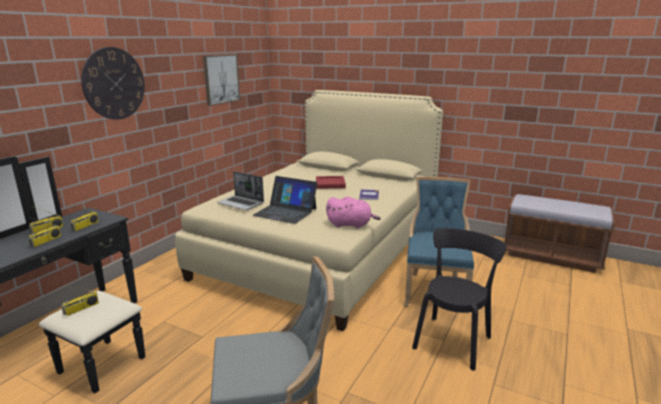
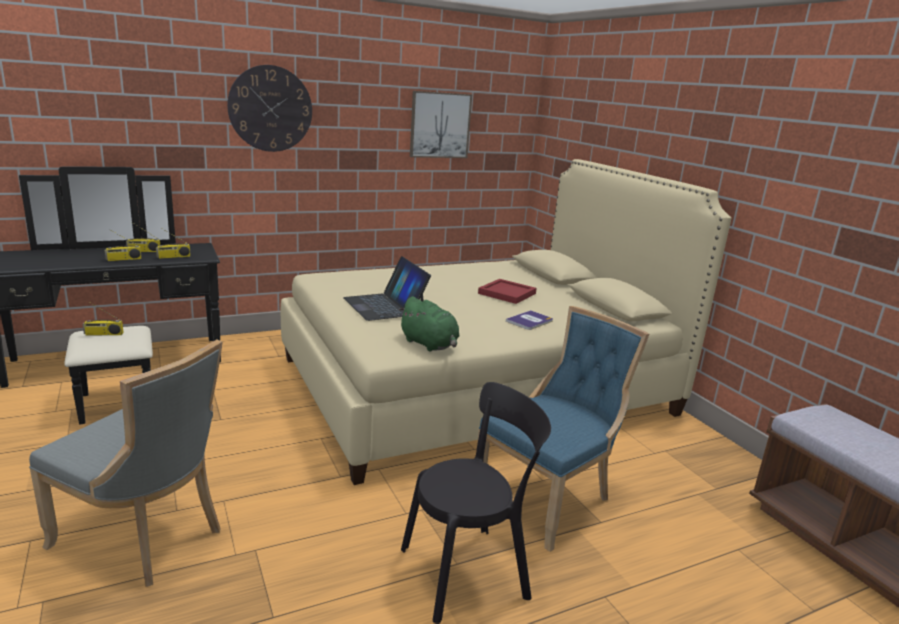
camera: 35 degrees right, 0 degrees up
(241, 203) = (358, 283): laptop -> none
(351, 225) = (430, 345): pink plush toy -> green plush toy

